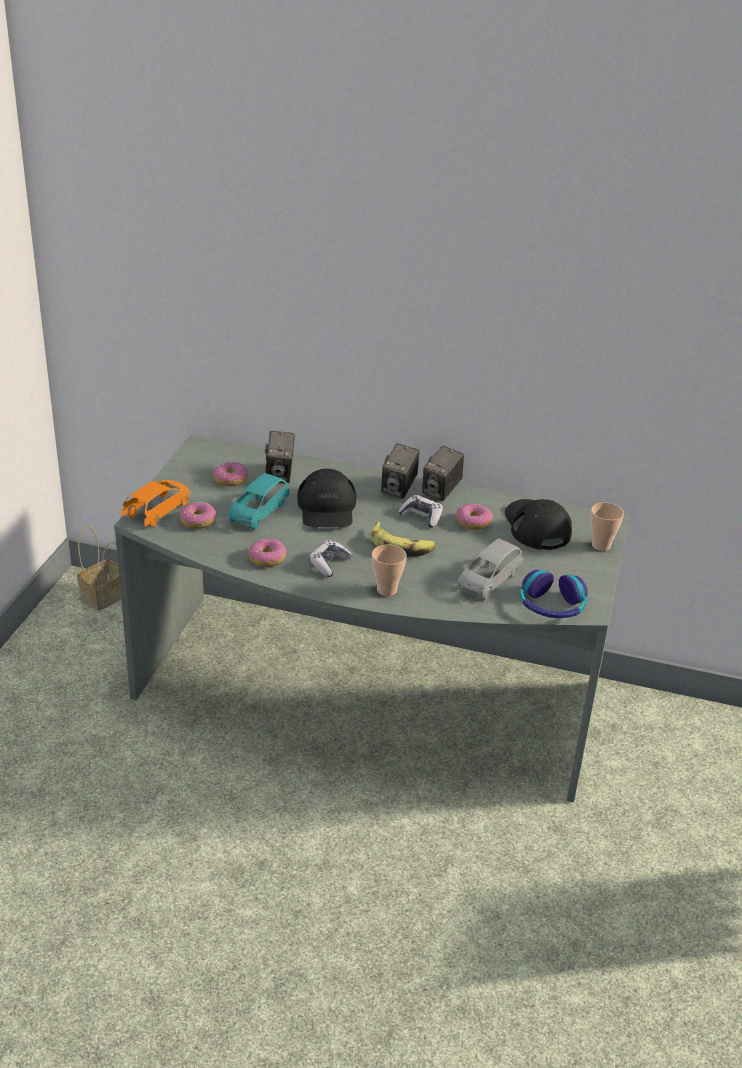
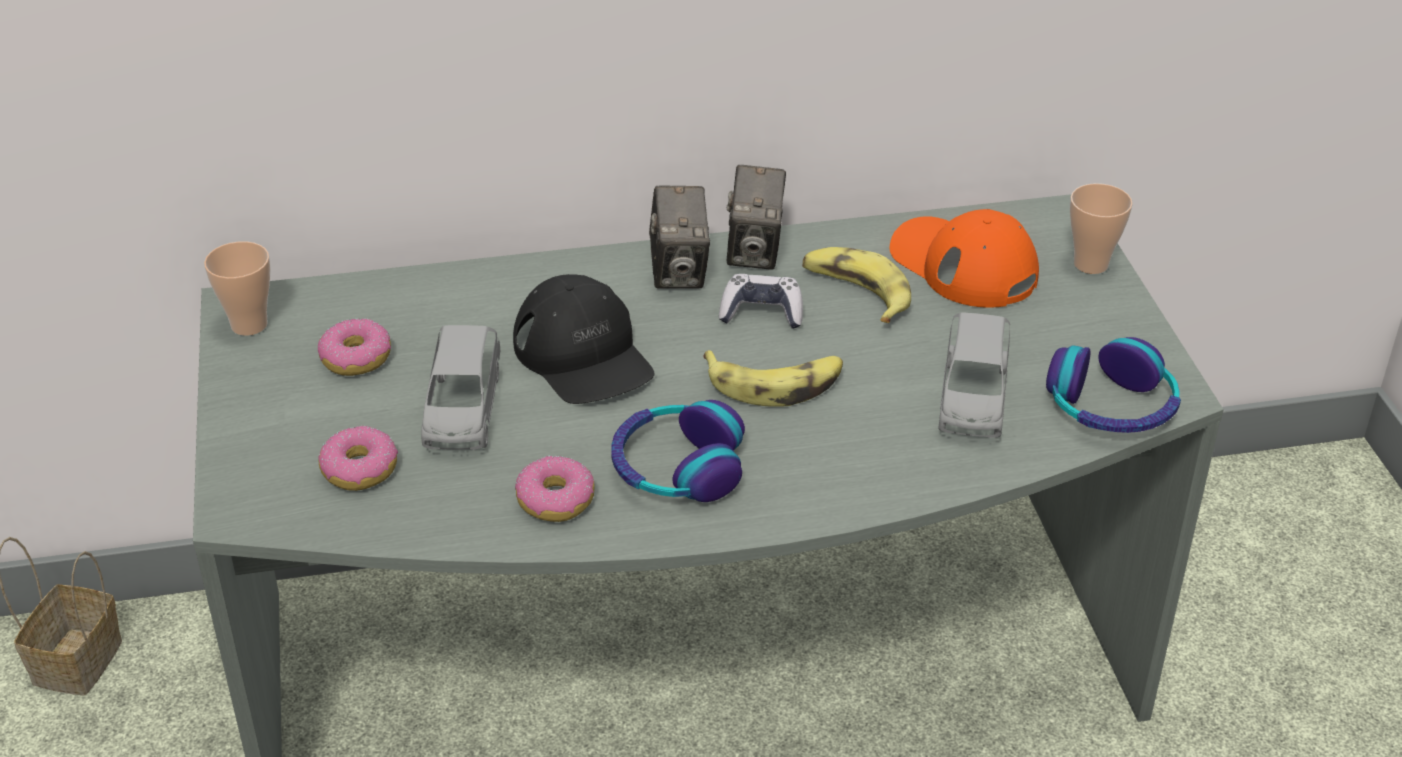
camera: 25 degrees left, 5 degrees up
(158, 511) = (262, 477): orange toy car -> none
(258, 513) = (463, 410): turquoise toy car -> grey toy car
(279, 475) = (442, 316): camera -> none
(329, 564) = (677, 468): game controller -> headphones
(387, 590) = (821, 482): cup -> cup (249, 325)
(473, 522) = (856, 293): donut -> banana
(536, 526) = (963, 265): black cap -> orange cap

